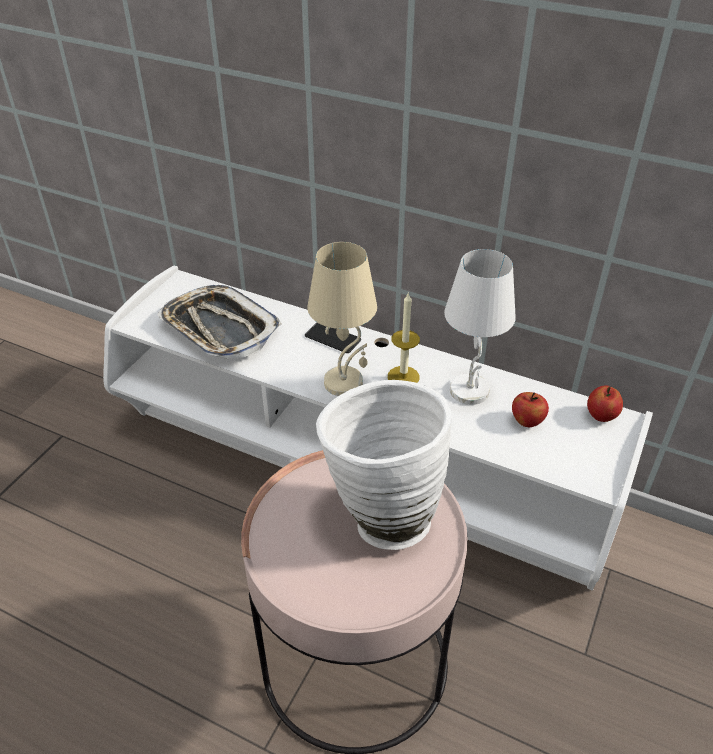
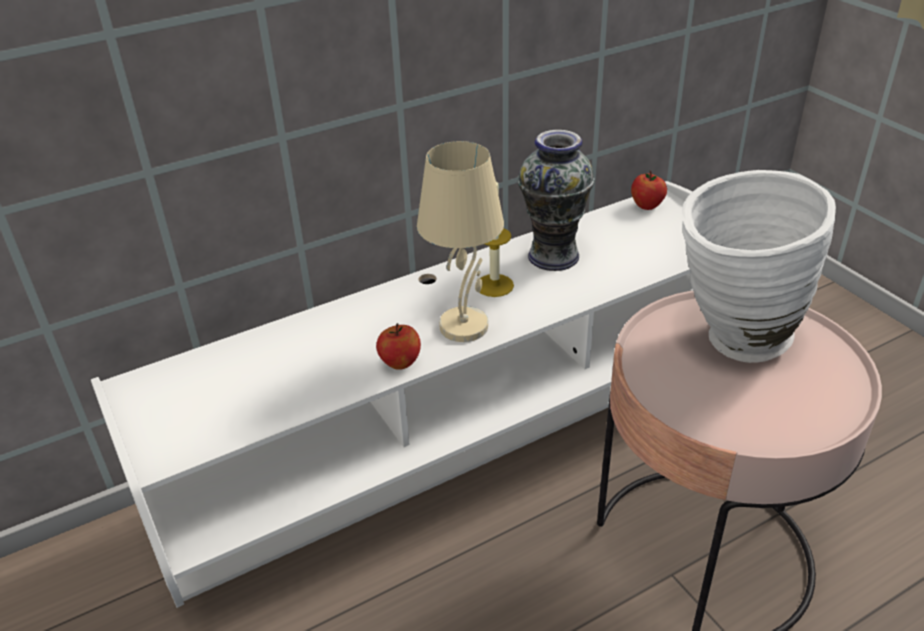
camera: 55 degrees left, 5 degrees down
(219, 328) = (267, 385): tray -> none
(332, 338) = (385, 307): phone -> none
(470, 391) = (554, 256): white table lamp -> vase
(527, 421) = (621, 243): apple -> apple (400, 363)

